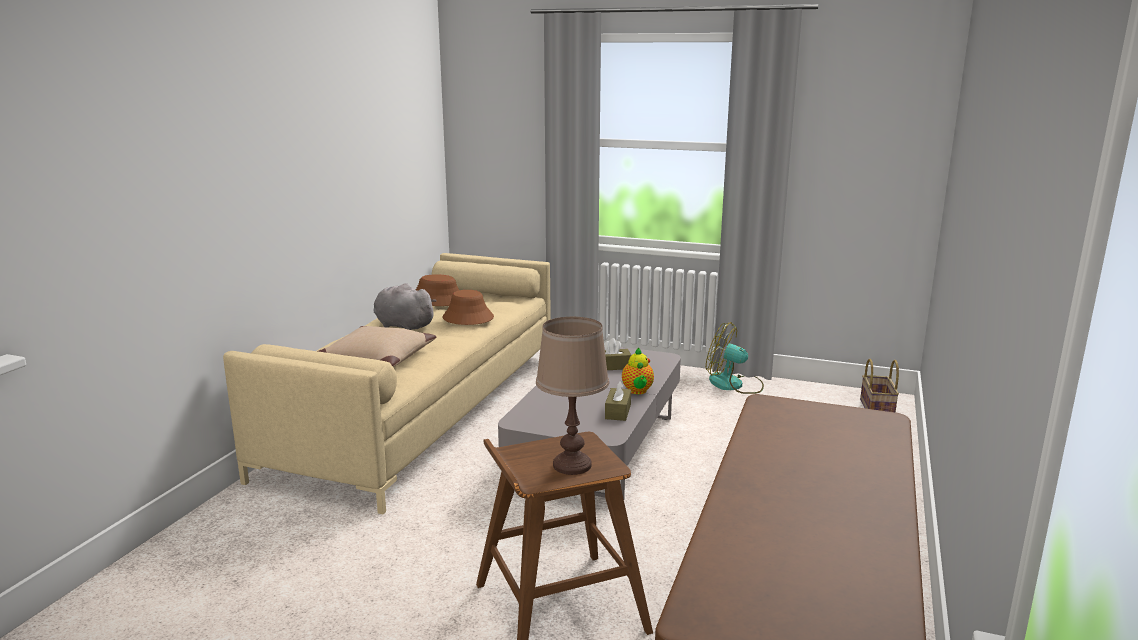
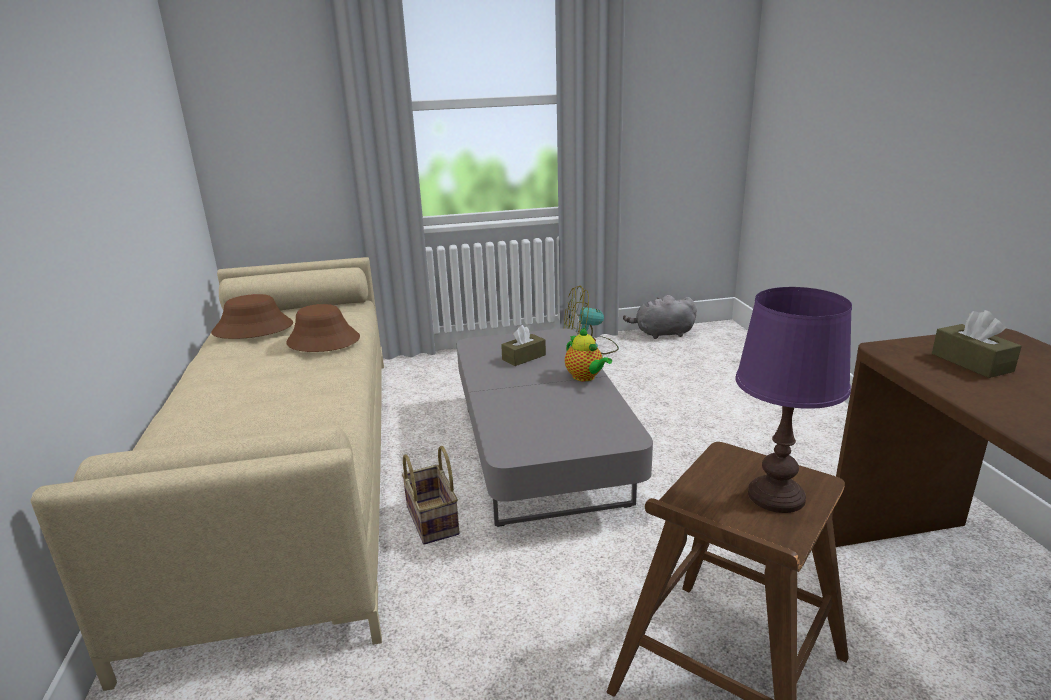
camera: 30 degrees left, 5 degrees up
(376, 359) = (260, 426): beige pillow -> none
(402, 326) = (242, 371): grey plush toy -> grey plush toy (662, 334)
(572, 465) = (776, 497): brown table lamp -> purple table lamp
(618, 411) = (598, 406): brown tissue box -> brown tissue box (971, 362)
(878, 409) = (724, 339): basket -> basket (434, 520)

